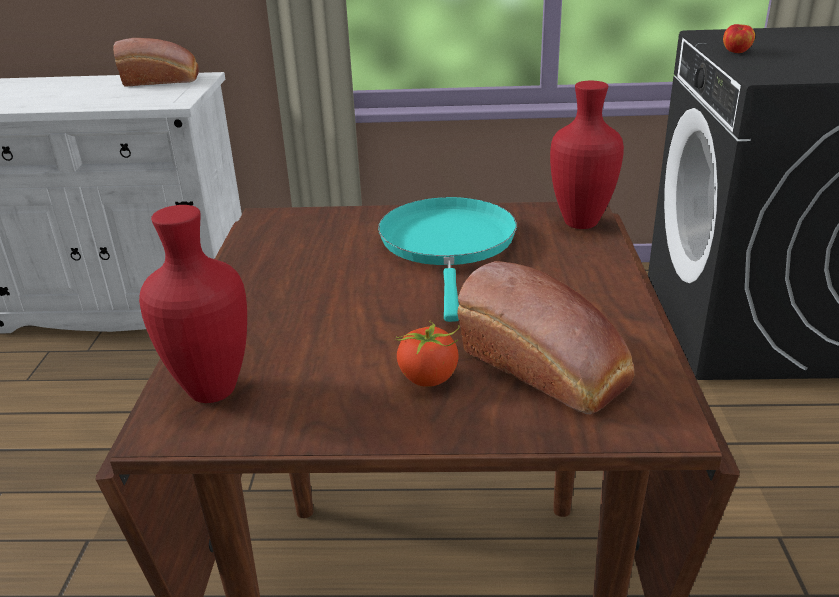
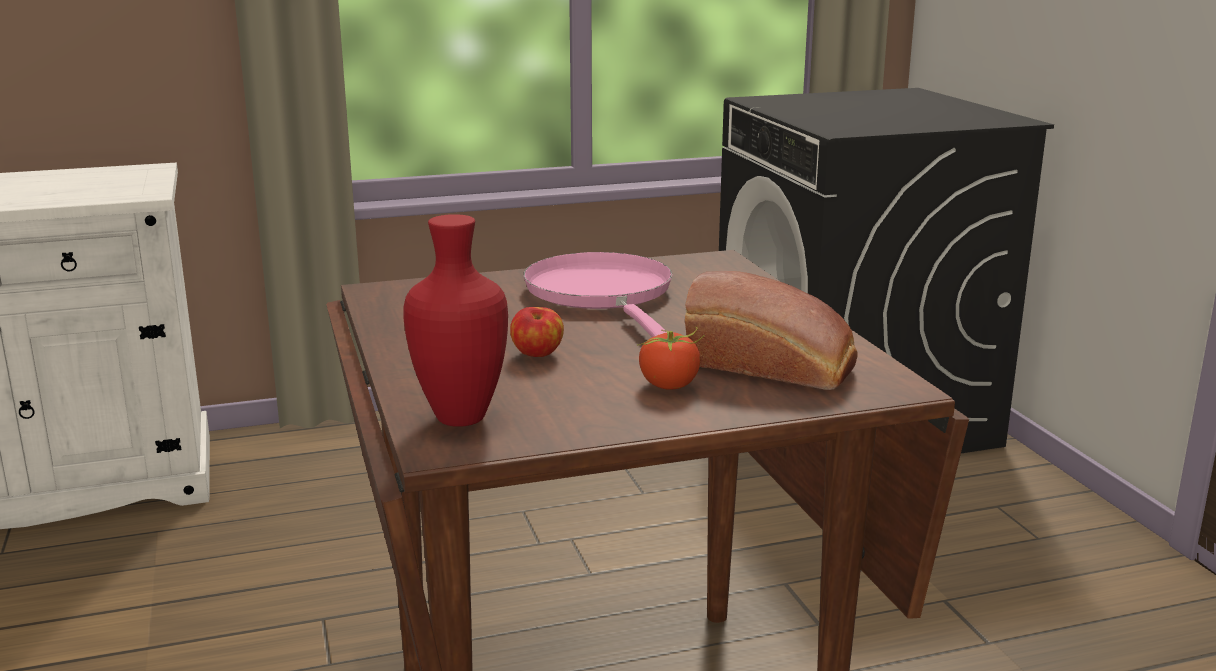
camera: 20 degrees left, 10 degrees down
(163, 80) = (99, 174): bread -> none
(448, 245) = (602, 294): turquoise frying pan -> pink frying pan
(583, 222) = (724, 267): red vase -> none
(736, 52) = (797, 113): apple -> apple (537, 355)

